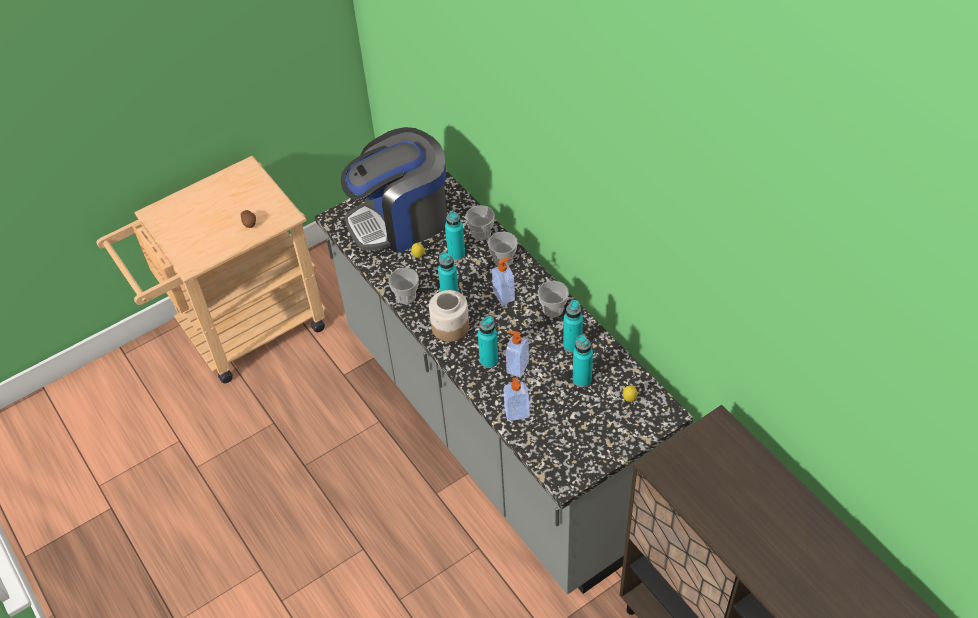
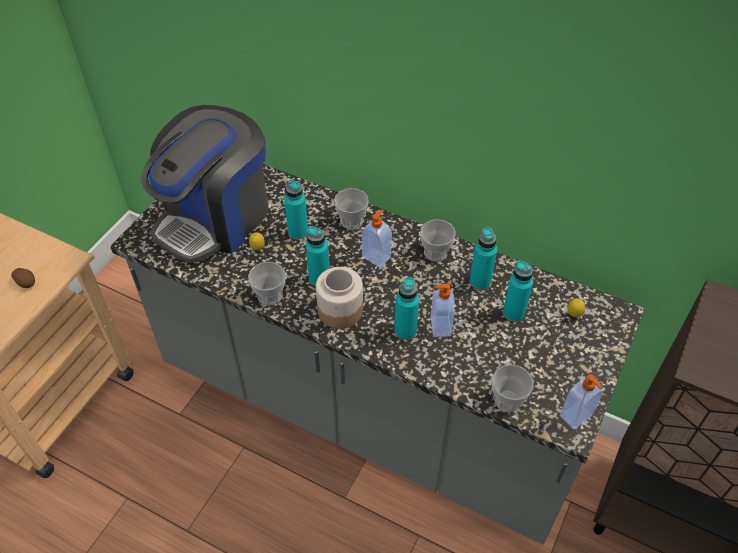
camera: 30 degrees left, 0 degrees up
(481, 233) = (311, 202): cup -> cup (507, 400)
(517, 414) = (473, 377): soap dispenser -> soap dispenser (577, 416)

